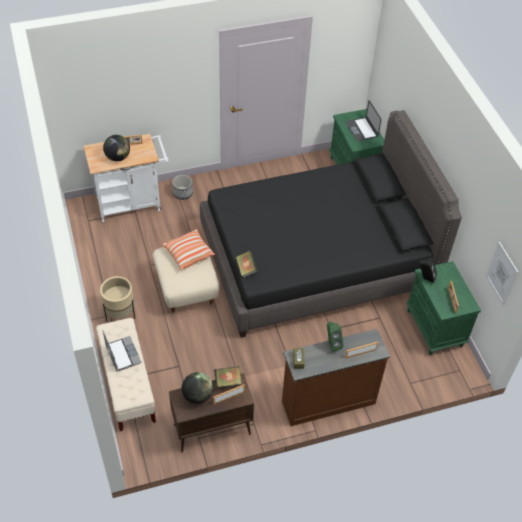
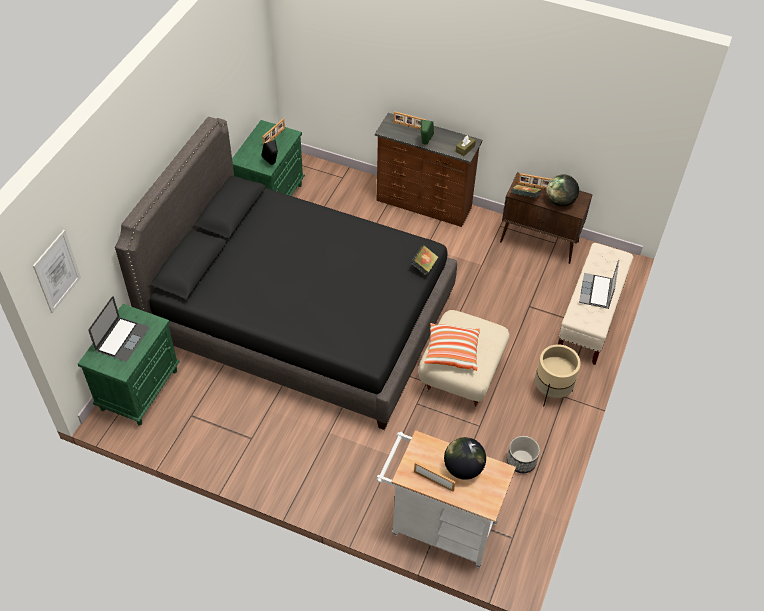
camera: 140 degrees left, 0 degrees up
(182, 193) = (364, 498): planter -> planter (521, 461)
(501, 274) = (254, 62): picture -> picture (57, 271)

